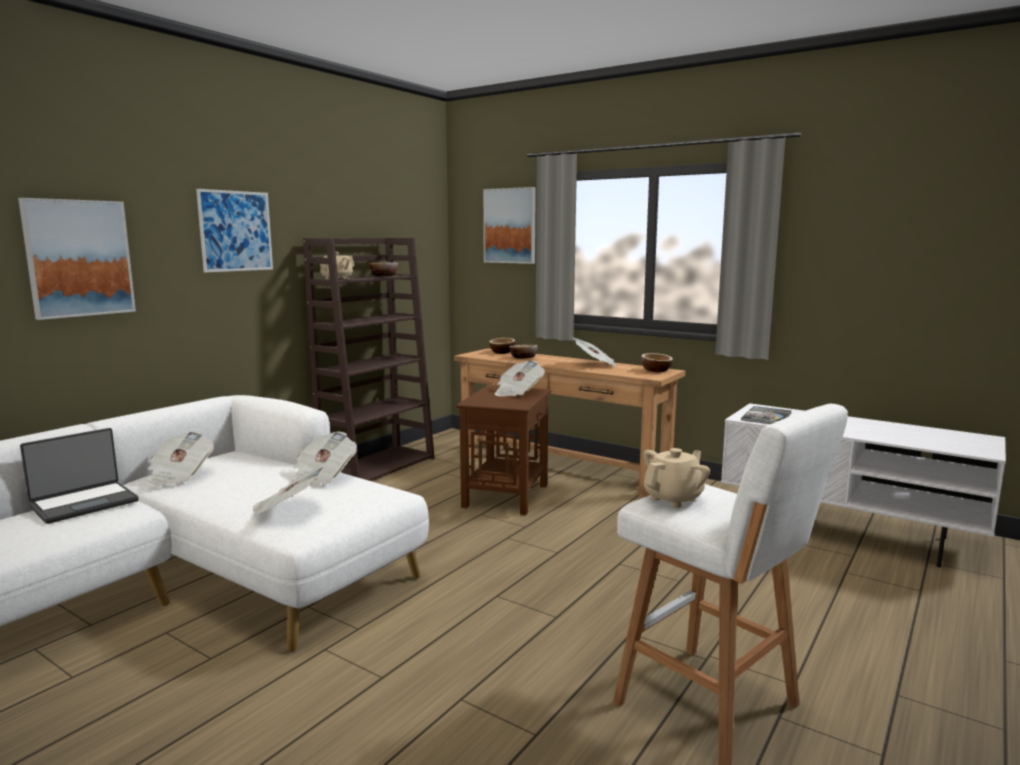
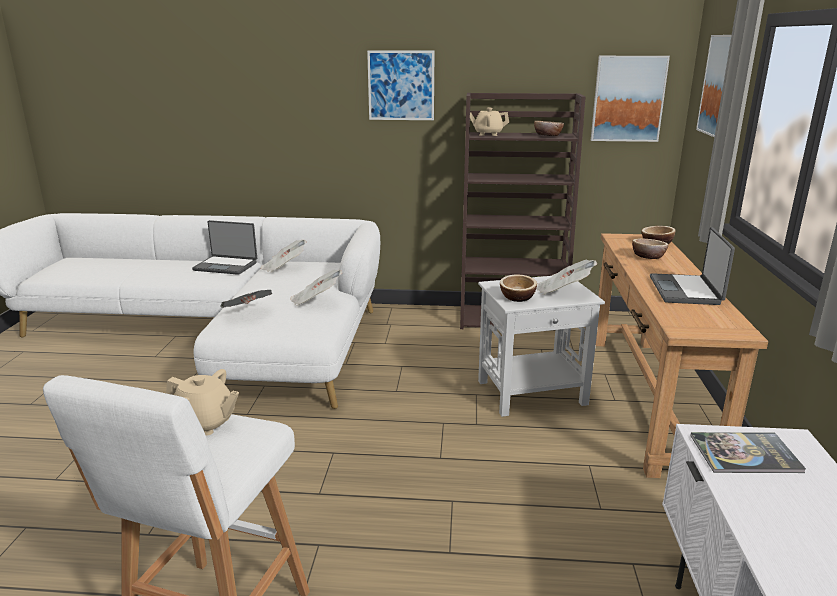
camera: 60 degrees right, 10 degrees up
(79, 258) = (278, 104): picture -> picture (628, 99)
(506, 495) = (533, 392): brown side table -> white side table
(595, 365) = (686, 291): newspaper -> laptop
(656, 370) = (725, 325): bowl -> bowl (517, 297)

